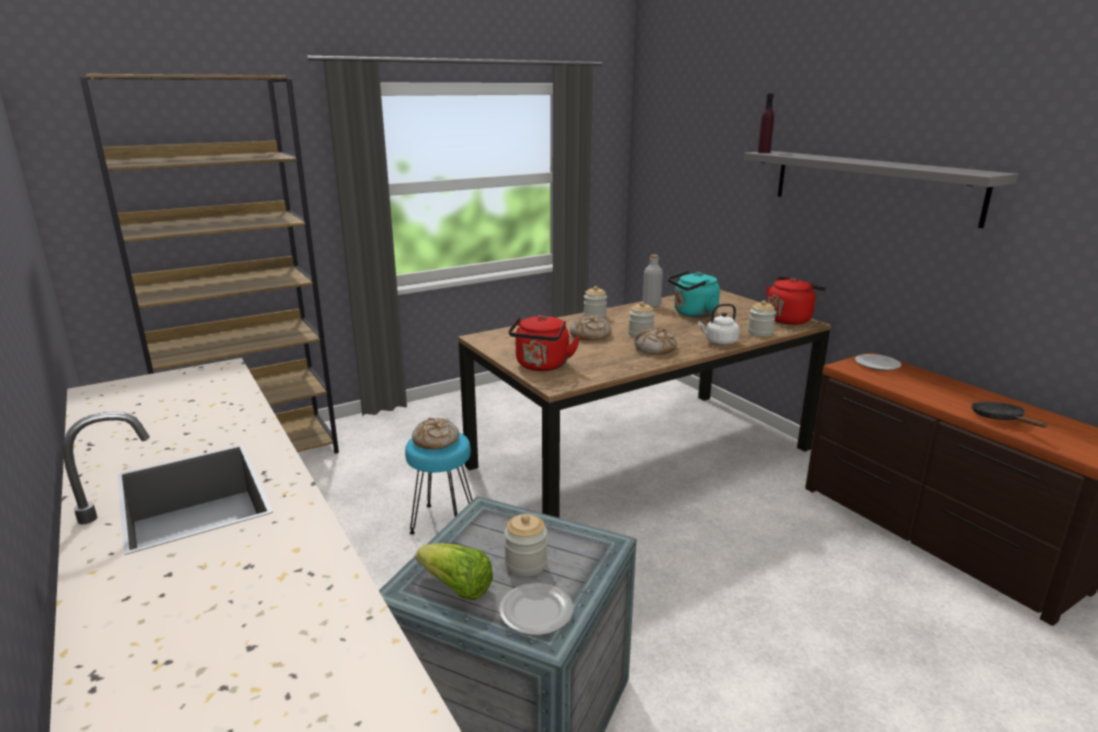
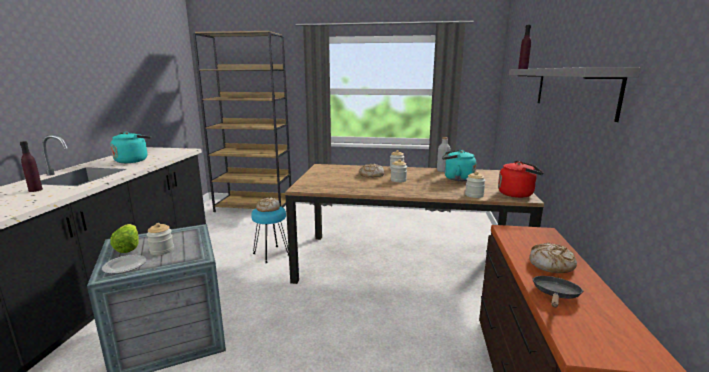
camera: 40 degrees right, 5 degrees down
(184, 424) = (133, 160): none -> turquoise kettle
(208, 557) = (35, 190): none -> purple bottle
(542, 366) = (314, 181): red kettle -> none
(655, 349) = (387, 187): bread -> bread (551, 264)
(719, 342) = (433, 193): white kettle -> none
(876, 364) = (536, 235): plate -> none

